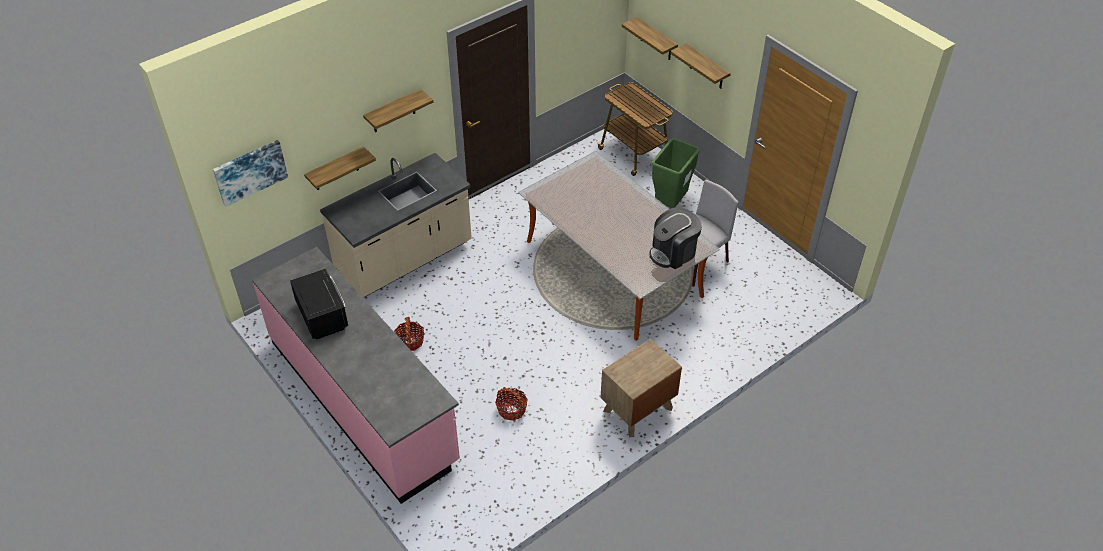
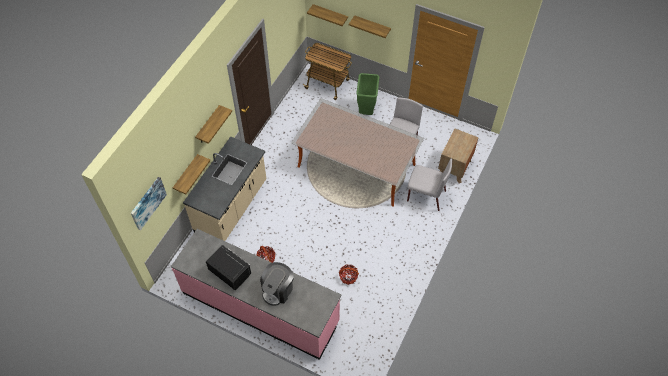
camera: 25 degrees left, 10 degrees up
(637, 409) = (416, 248): brown nightstand -> brown nightstand (454, 167)
(673, 253) = (401, 150): coffee machine -> coffee machine (278, 290)
(695, 344) = (425, 195): none -> grey chair

